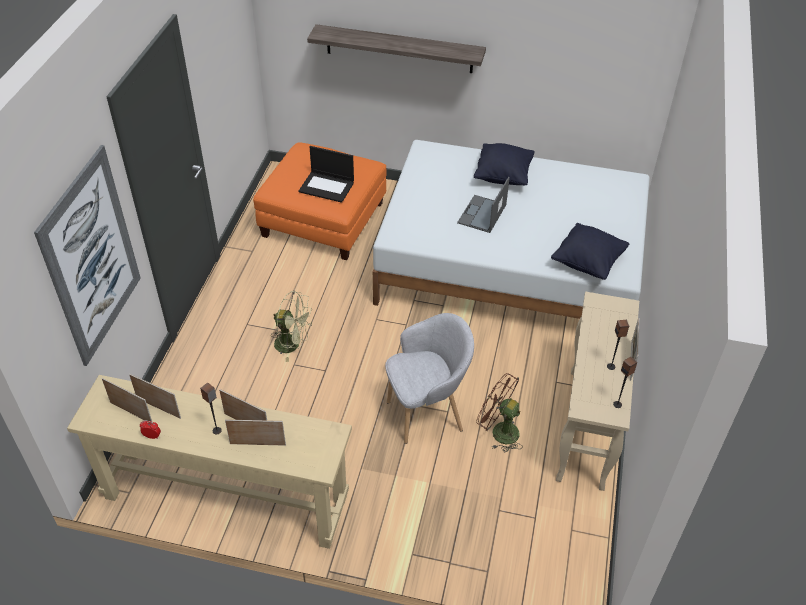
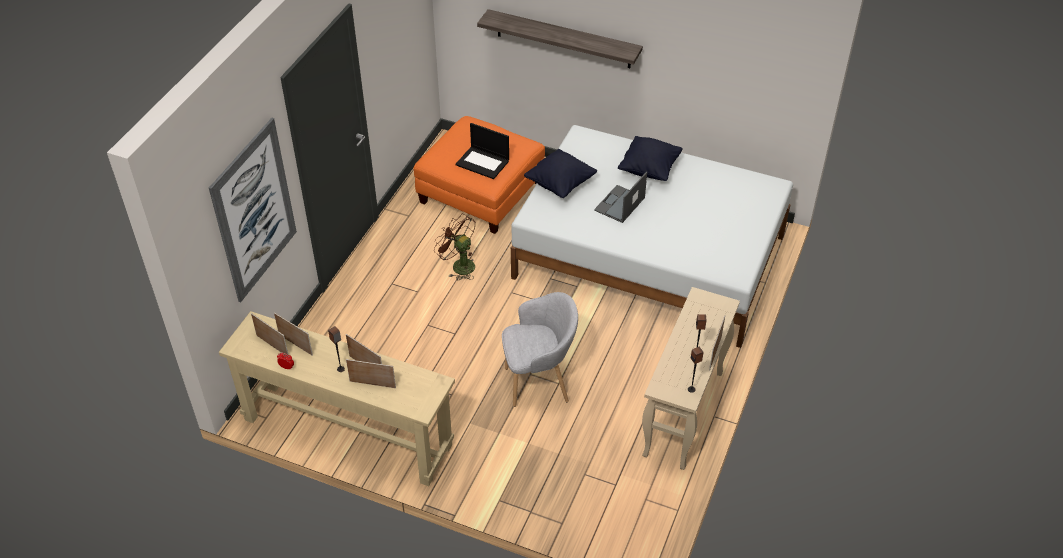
camera: 10 degrees right, 0 degrees up
(292, 344) = (430, 307): green fan -> none
(499, 431) = (601, 406): brown fan -> brown fan (459, 265)
(587, 263) = (707, 261): black pillow -> black pillow (560, 184)

